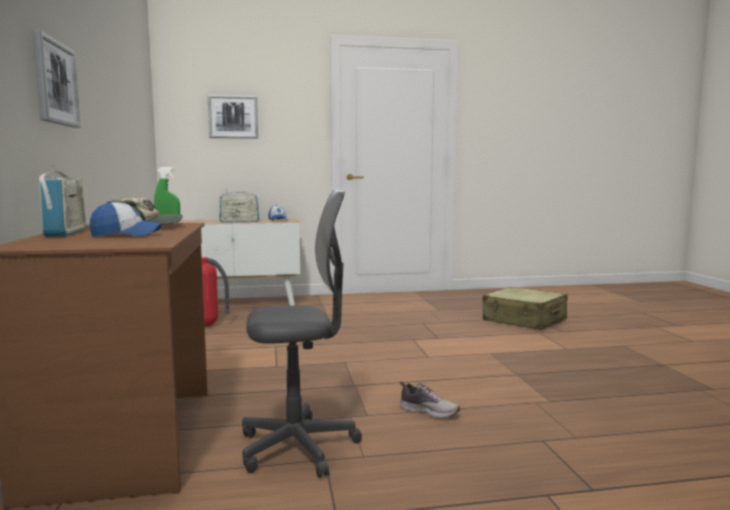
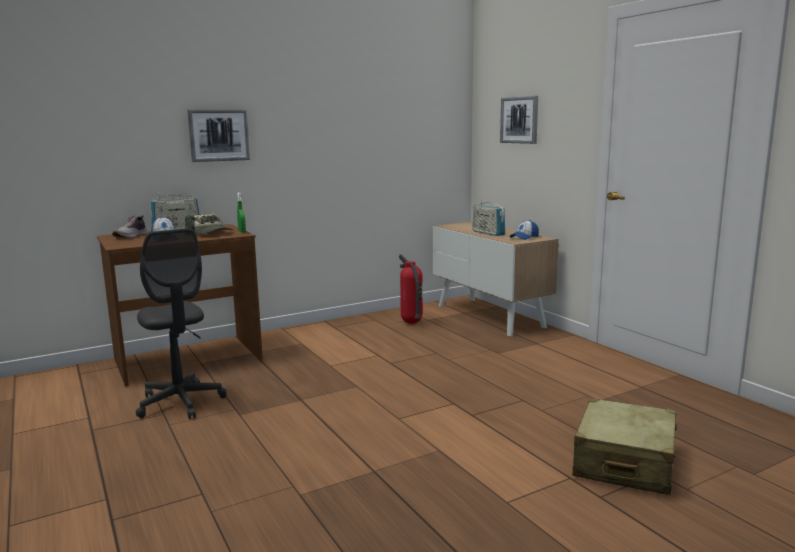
camera: 70 degrees right, 5 degrees up
(428, 411) = (253, 436): shoe -> shoe (131, 236)

